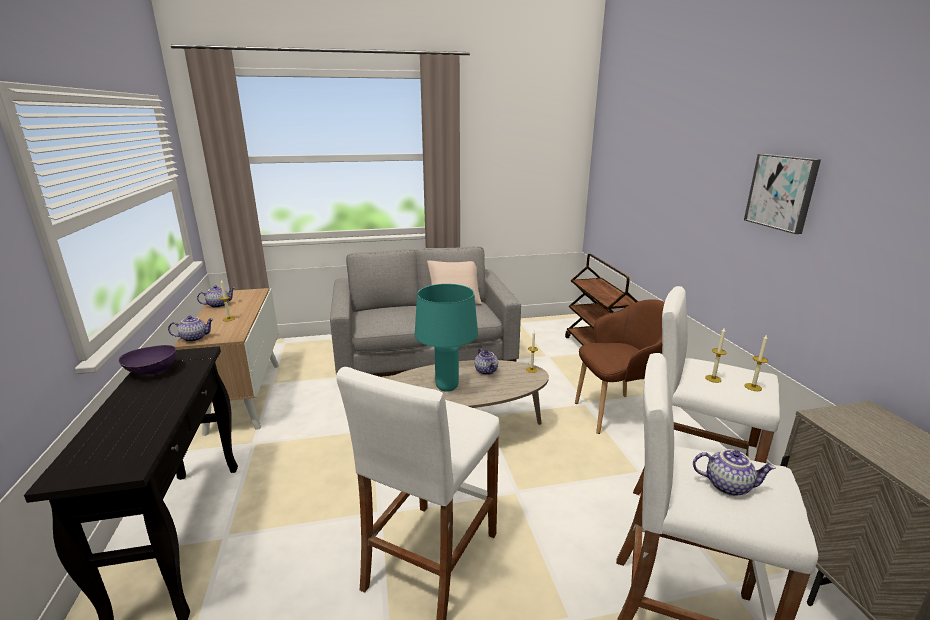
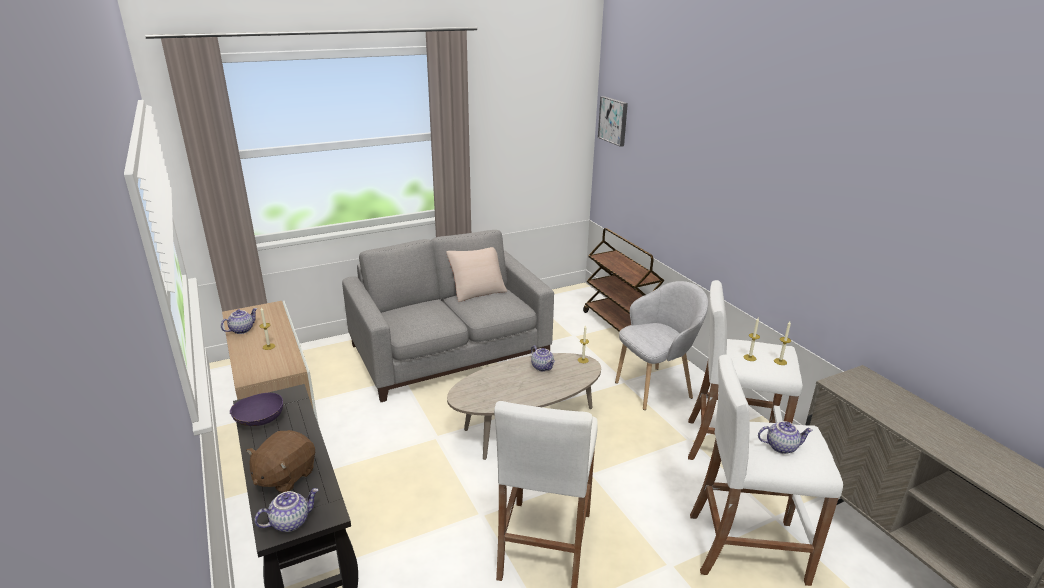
camera: 15 degrees left, 5 degrees up
(124, 424) = (285, 476): none -> brown plush toy
(194, 338) = (250, 374): teapot -> teapot (290, 521)
(447, 387) = (514, 389): turquoise table lamp -> none
(616, 414) = (655, 388): brown armchair -> grey armchair
(782, 192) = (792, 196): picture -> picture (613, 120)

